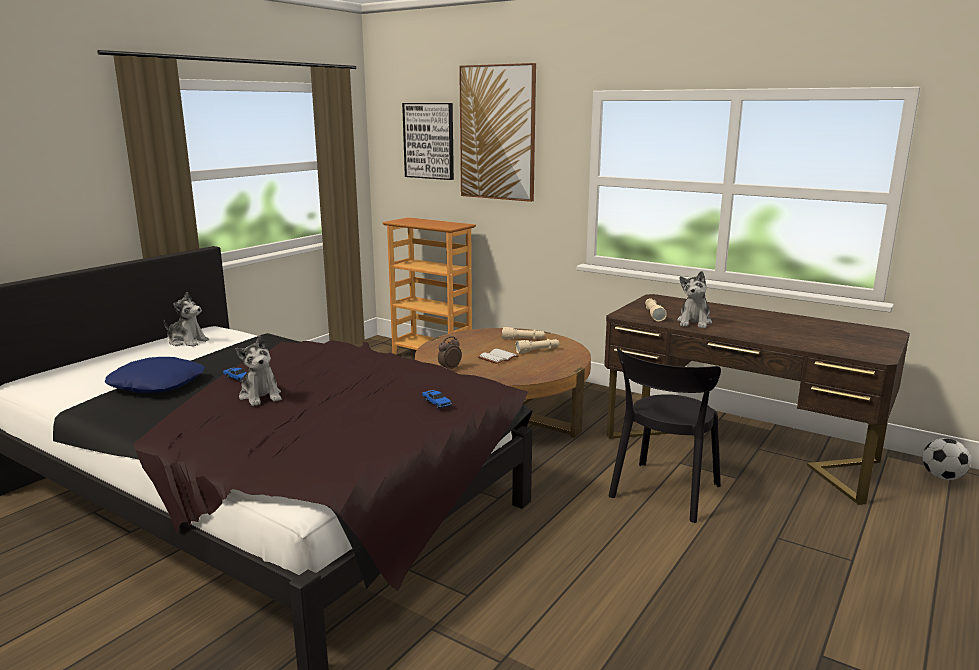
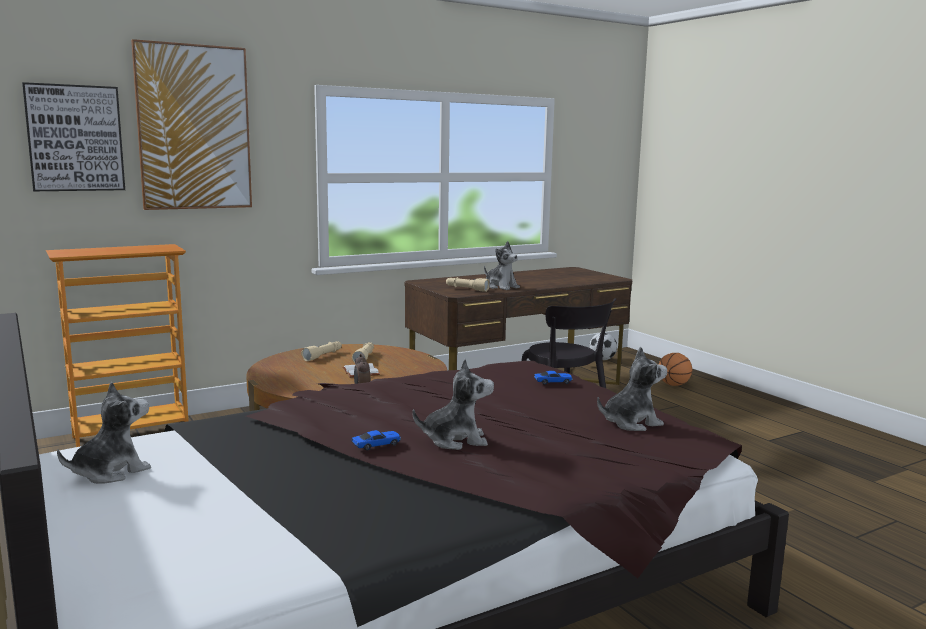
camera: 65 degrees left, 5 degrees down
(157, 384) = (307, 499): blue pillow -> none
(345, 447) = (630, 423): none -> plush toy
(935, 545) = (673, 385): none -> basketball

